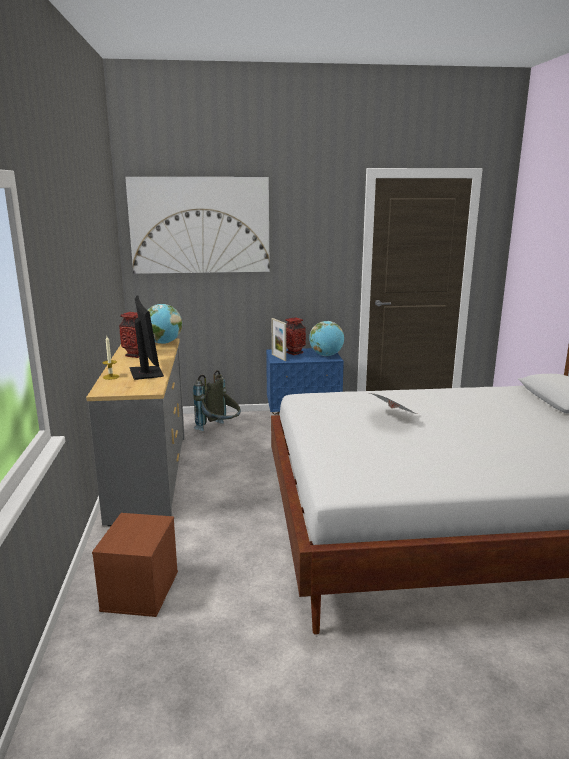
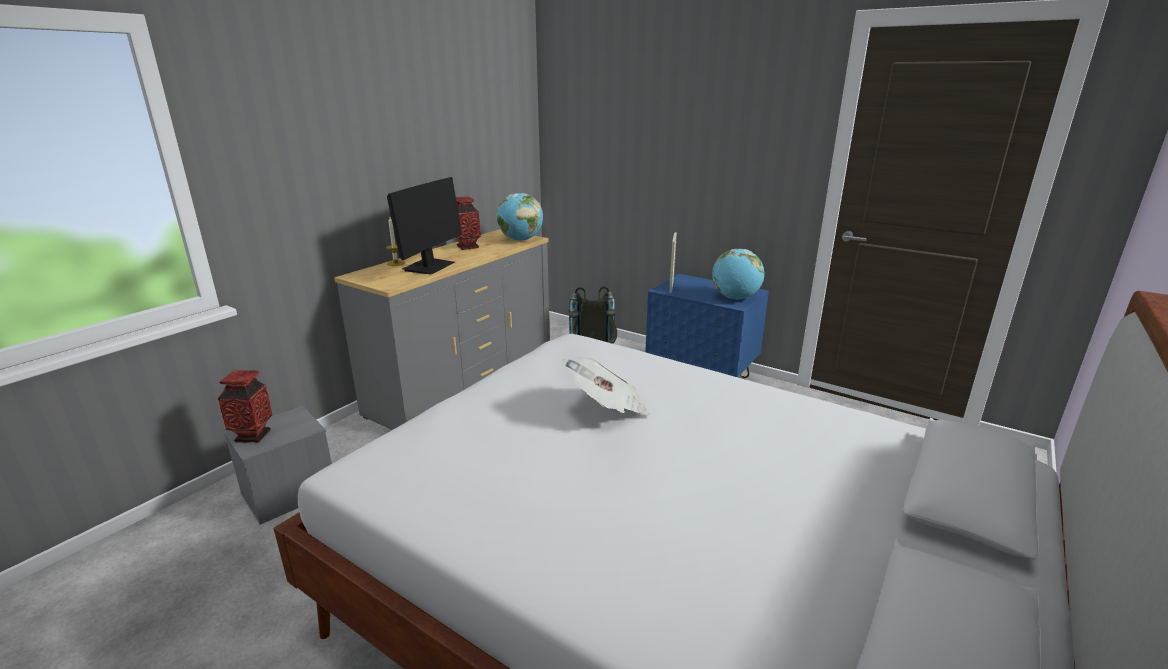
camera: 40 degrees right, 5 degrees up
(141, 591) = (288, 493): brown storage box -> grey storage box
(200, 225) = (617, 101): picture -> none
(294, 353) = (702, 285): vase -> vase (253, 436)

